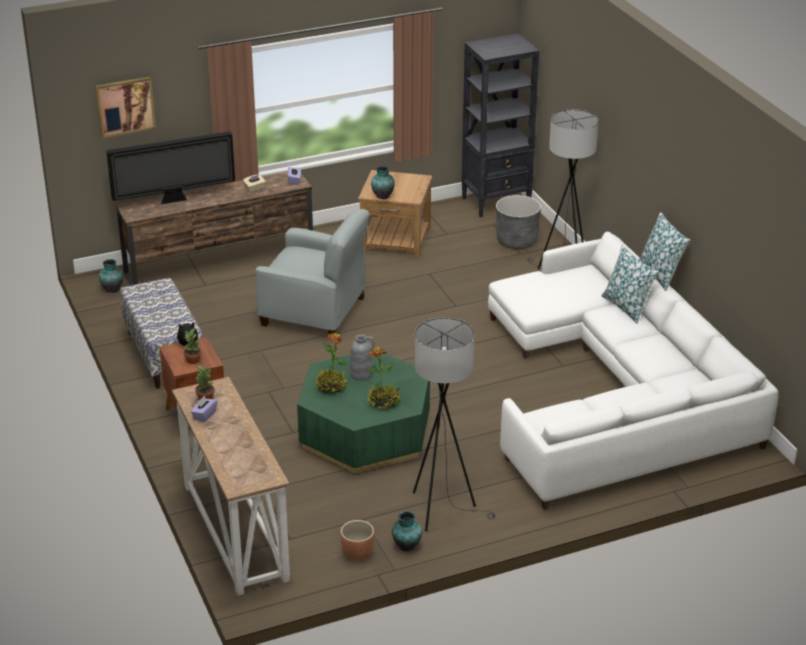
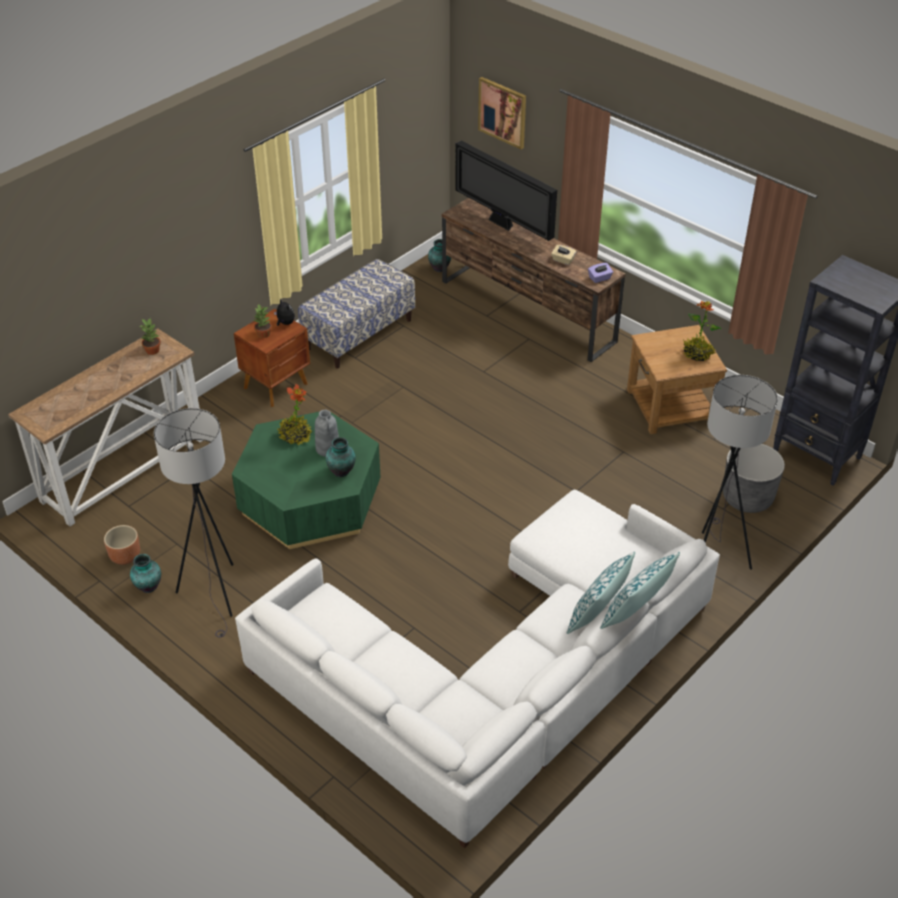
camera: 65 degrees right, 10 degrees up
(204, 415) = (126, 359): purple tissue box -> none
(315, 312) = (491, 398): grey armchair -> none
(382, 196) = (650, 349): vase -> vase (342, 471)
(383, 402) = (289, 478): potted plant -> potted plant (697, 354)

